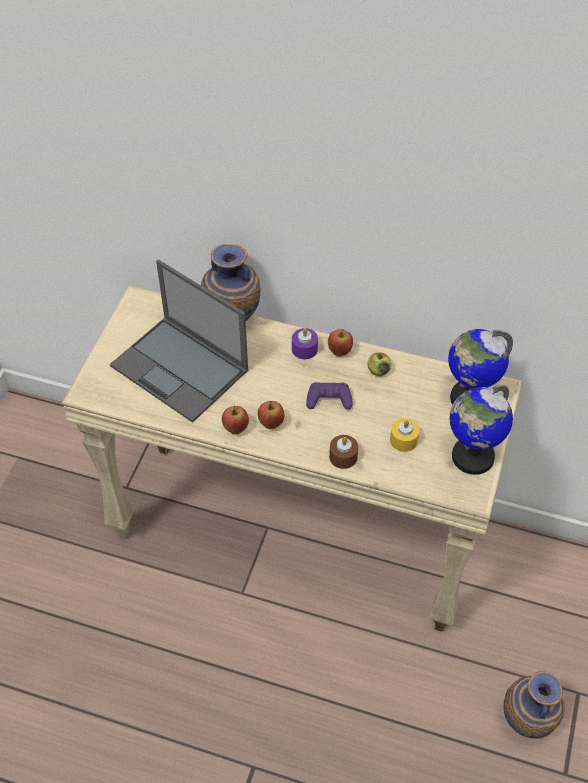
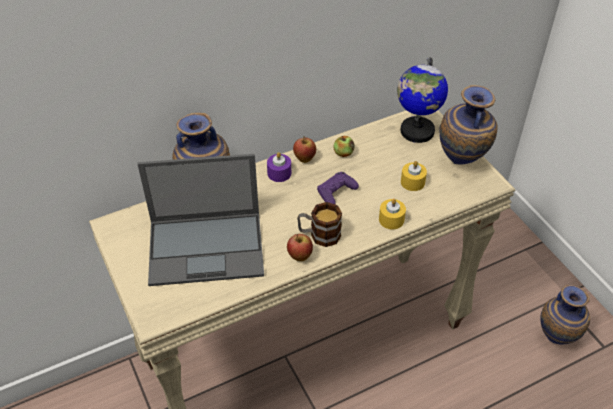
camera: 45 degrees left, 5 degrees down
(271, 424) = (319, 235): apple -> mug
(343, 457) = (391, 219): brown candle -> yellow candle
(472, 457) = (461, 162): globe -> vase

